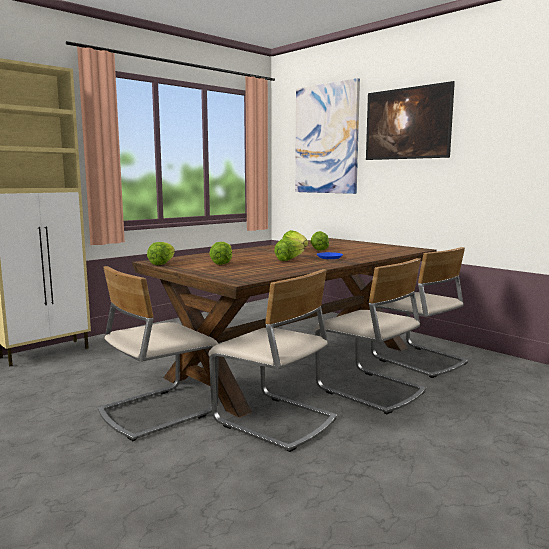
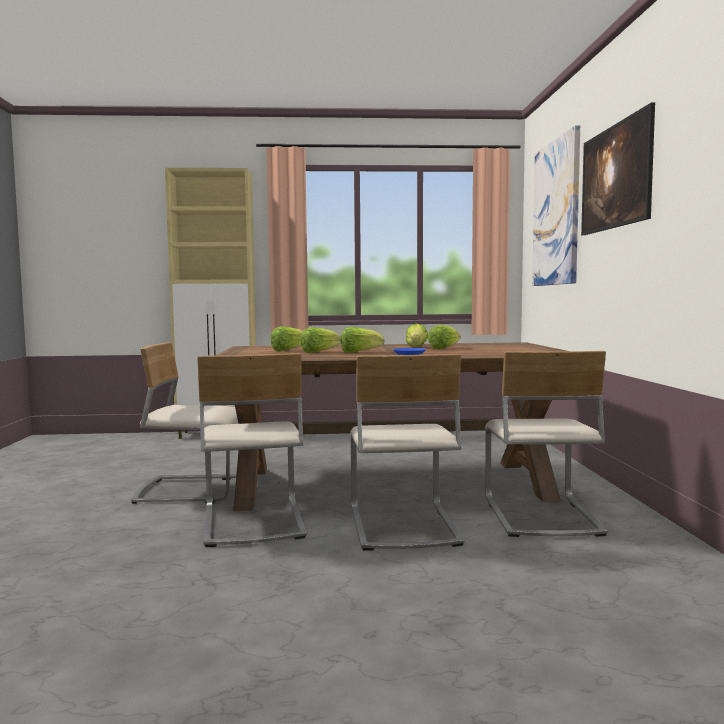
camera: 40 degrees right, 5 degrees down
(162, 263) = (244, 348): lettuce -> lettuce (319, 352)

